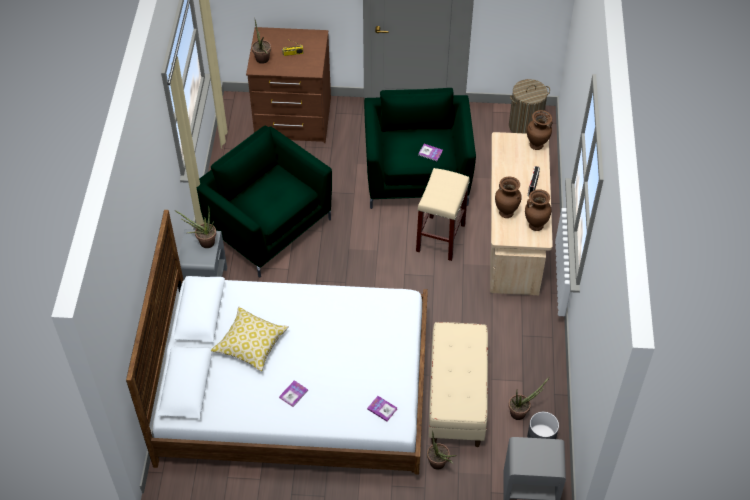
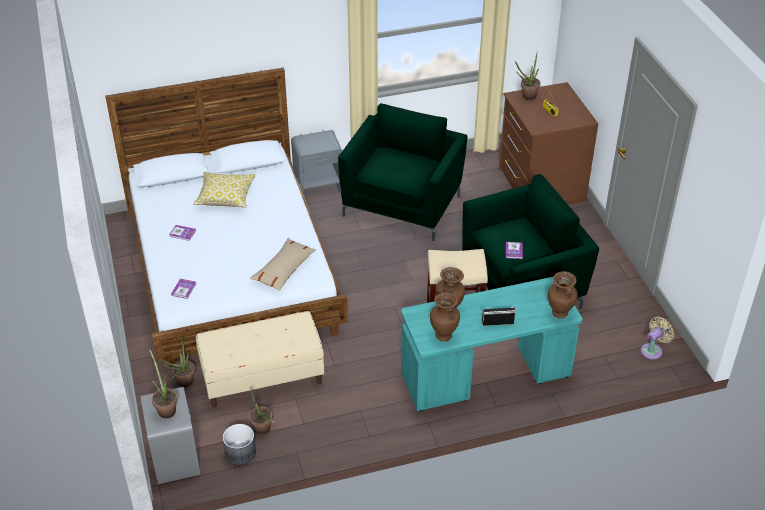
camera: 70 degrees right, 10 degrees down
(203, 243) = (322, 143): potted plant -> potted plant (165, 408)
(386, 322) = (284, 270): none -> beige pillow
(514, 238) = (485, 376): beige desk -> turquoise desk
(525, 126) = (653, 350): laundry basket -> beige fan

